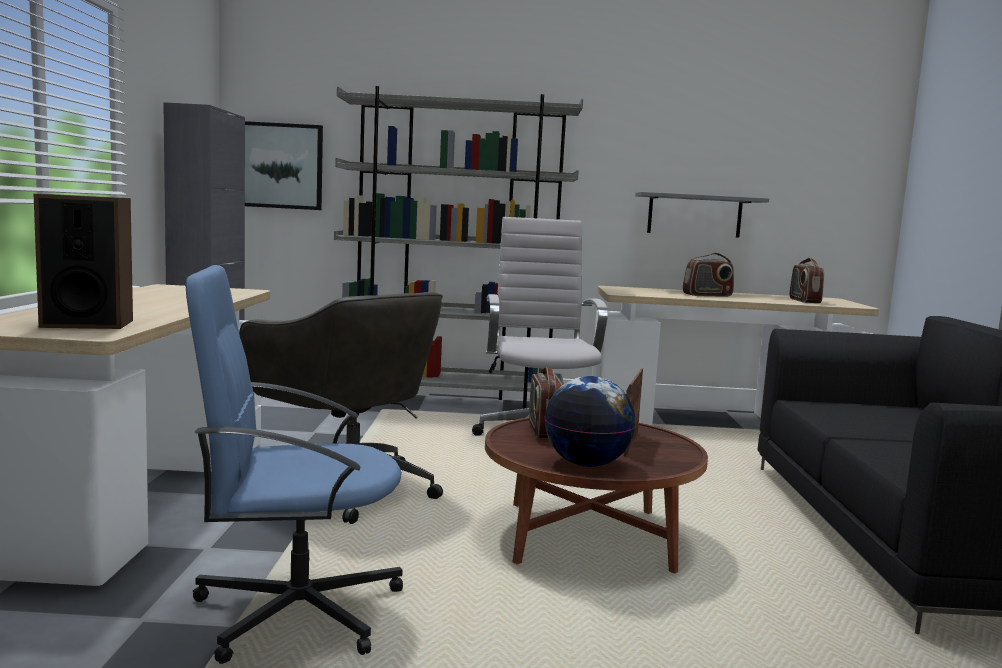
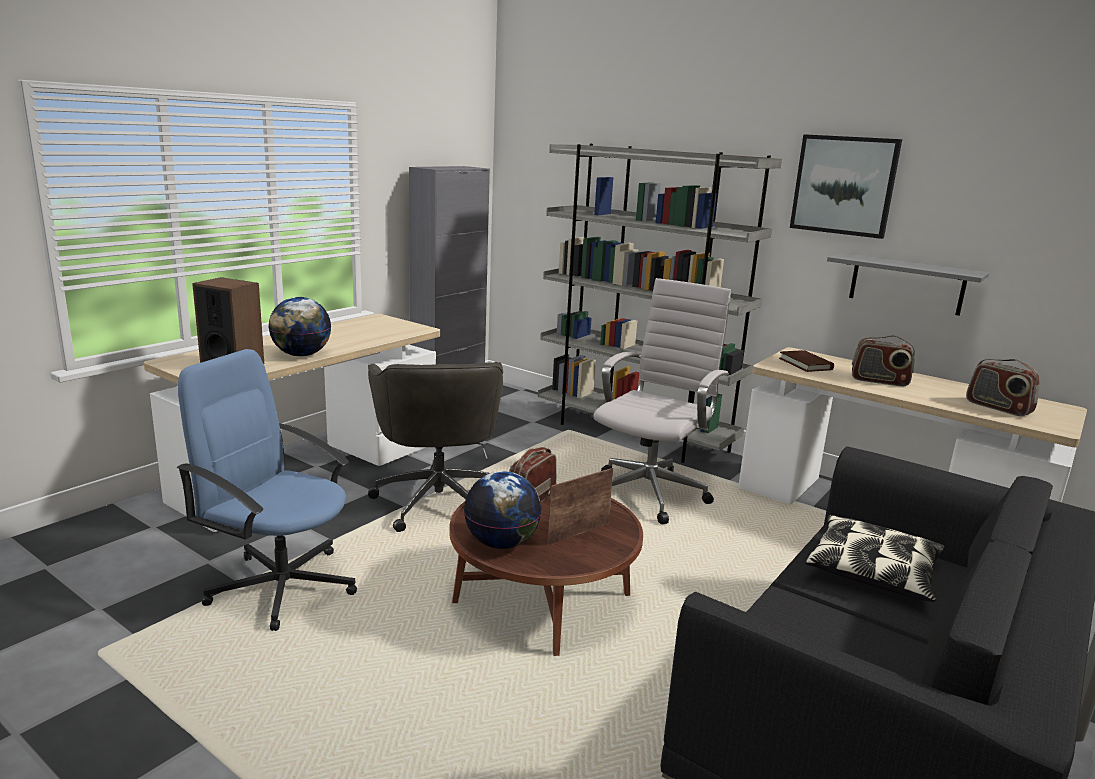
camera: 35 degrees right, 10 degrees up
(162, 312) = (301, 355): none -> globe
(281, 166) = (532, 205): picture -> picture (844, 185)
(638, 291) = (805, 364): none -> brown book
(804, 301) = (998, 408): radio -> radio turned 75 degrees counterclockwise
(865, 416) = (873, 570): none -> pillow

